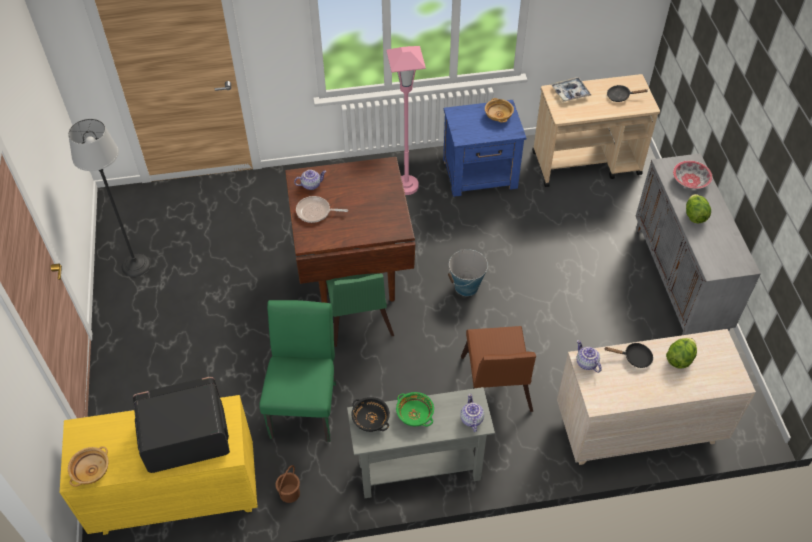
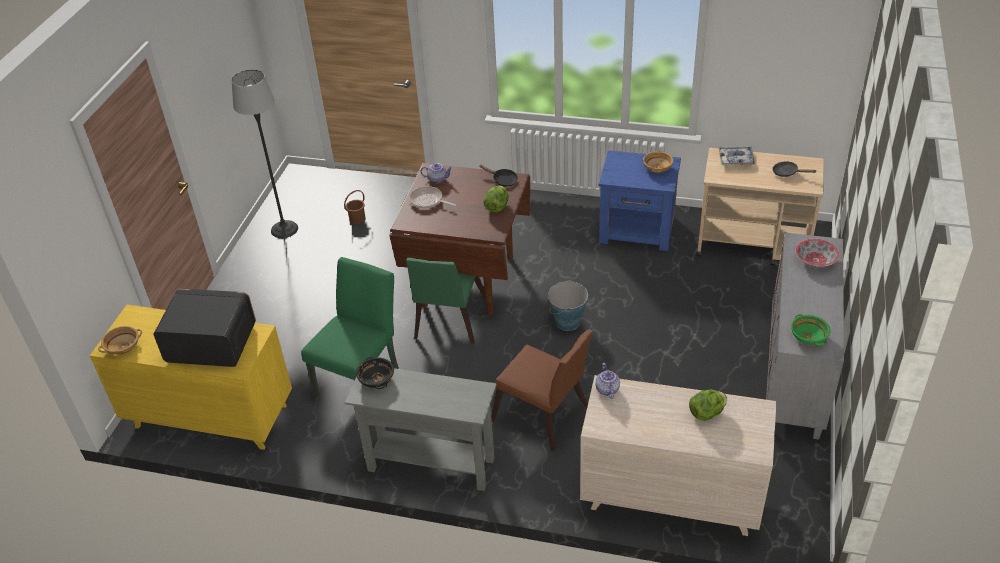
camera: 25 degrees right, 10 degrees down
(289, 493) = (304, 445): brown bucket -> brown bucket (357, 219)
(406, 186) = (559, 223): pink floor lamp -> none
(415, 414) = (418, 387): green bowl -> green bowl (809, 337)
(471, 419) = (467, 406): teapot -> none
(495, 389) = (544, 417): brown chair -> brown chair turned 75 degrees counterclockwise
(634, 358) = (659, 398): black frying pan -> black frying pan (502, 180)
(695, 216) = (801, 292): lettuce -> lettuce (497, 207)

